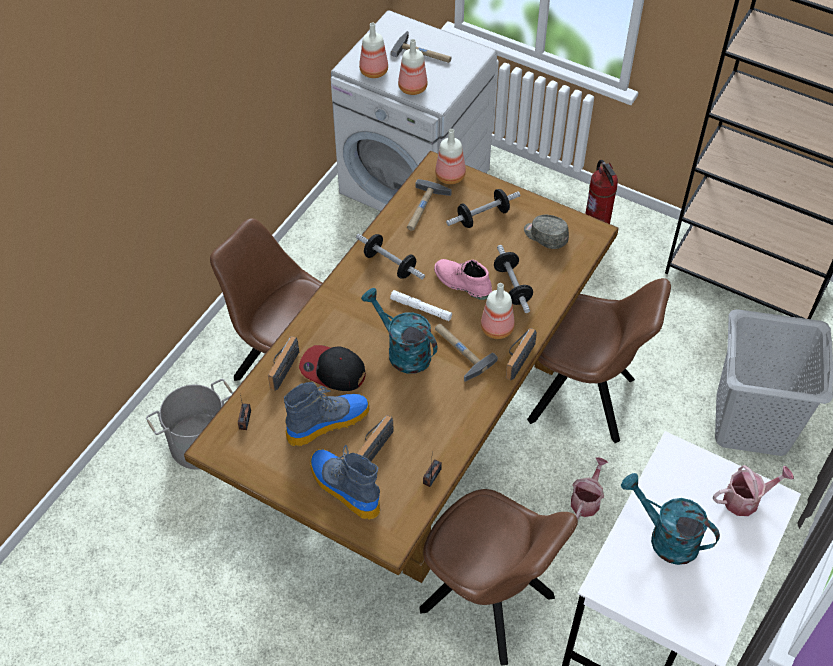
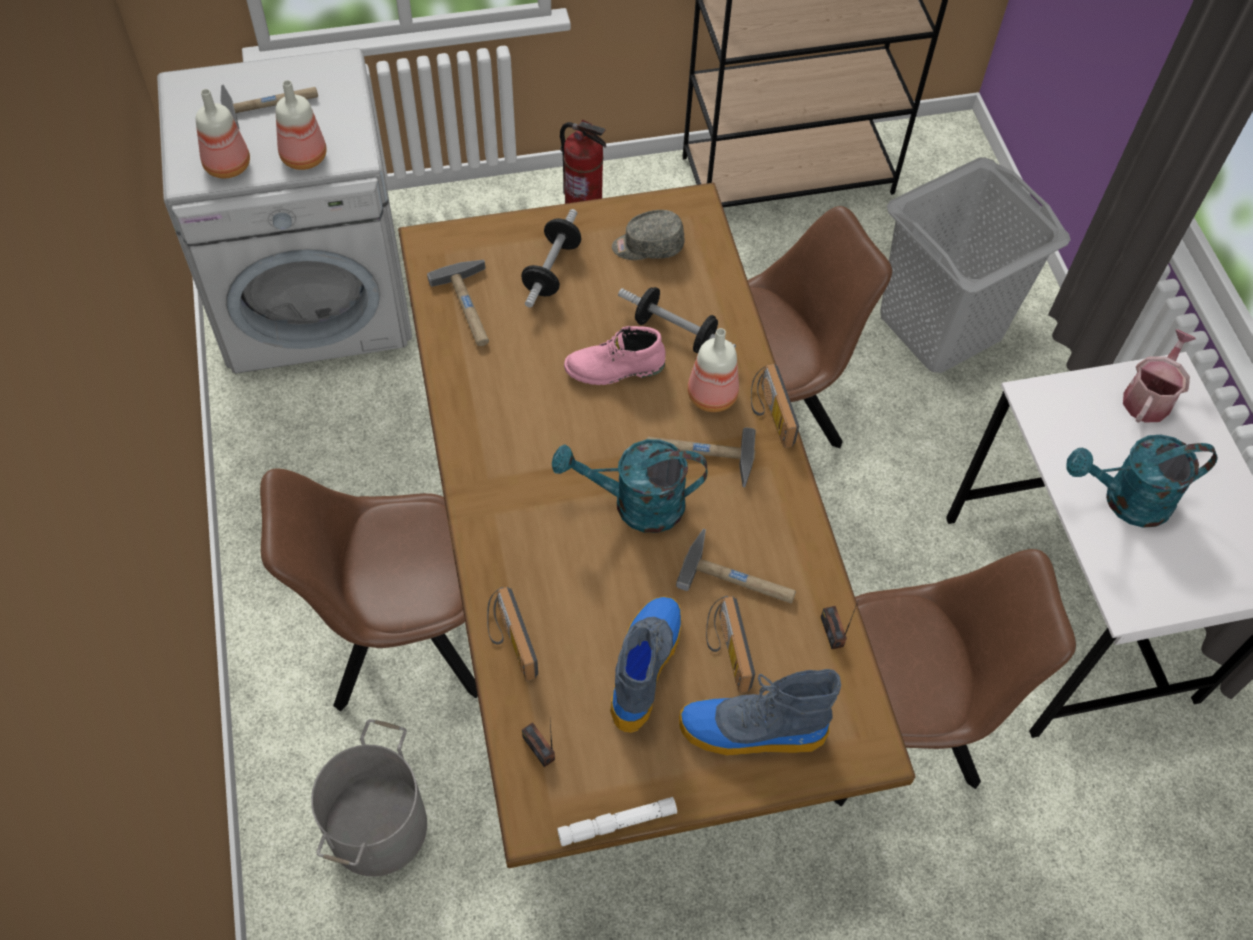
camera: 45 degrees left, 5 degrees up
(332, 370) = (578, 595): cap -> none
(390, 264) = (504, 406): dumbbell -> none
(414, 419) = (739, 578): none -> hammer
(421, 308) = (600, 435): white flashlight -> white flashlight (617, 823)
(450, 175) = (458, 243): bottle -> none
(587, 499) = (874, 532): watering can -> none

